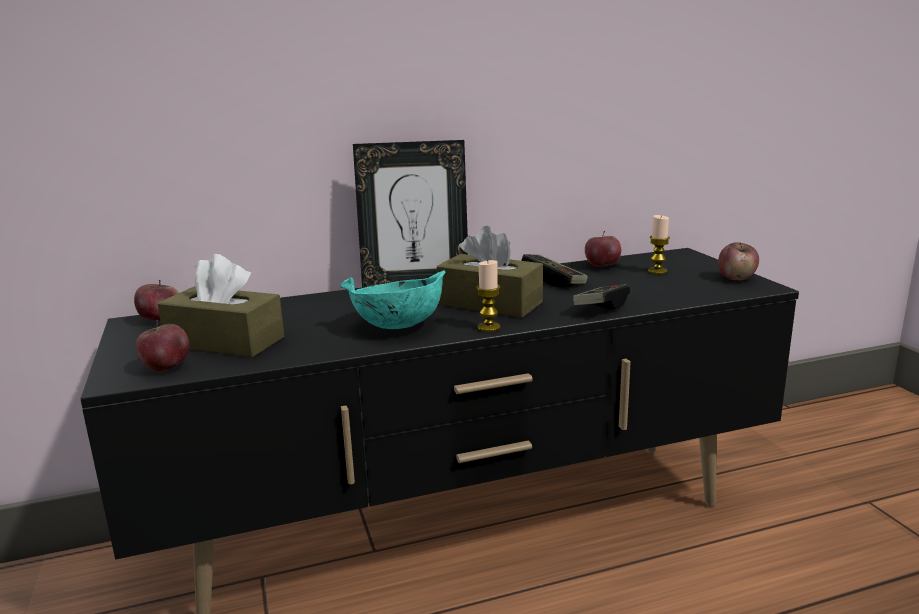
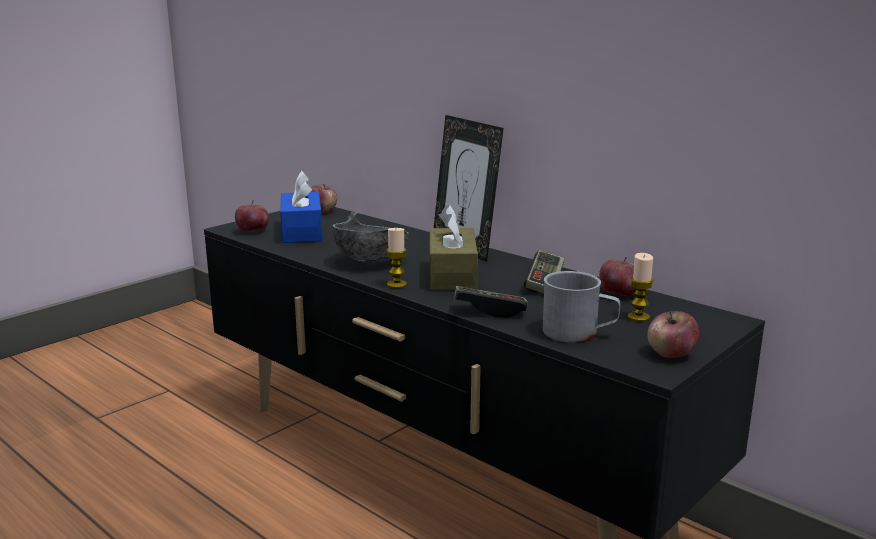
camera: 60 degrees right, 0 degrees up
(225, 341) = (302, 231): brown tissue box -> blue tissue box
(397, 326) = (372, 261): turquoise bowl -> grey bowl
(677, 292) = (579, 333): none -> grey mug

